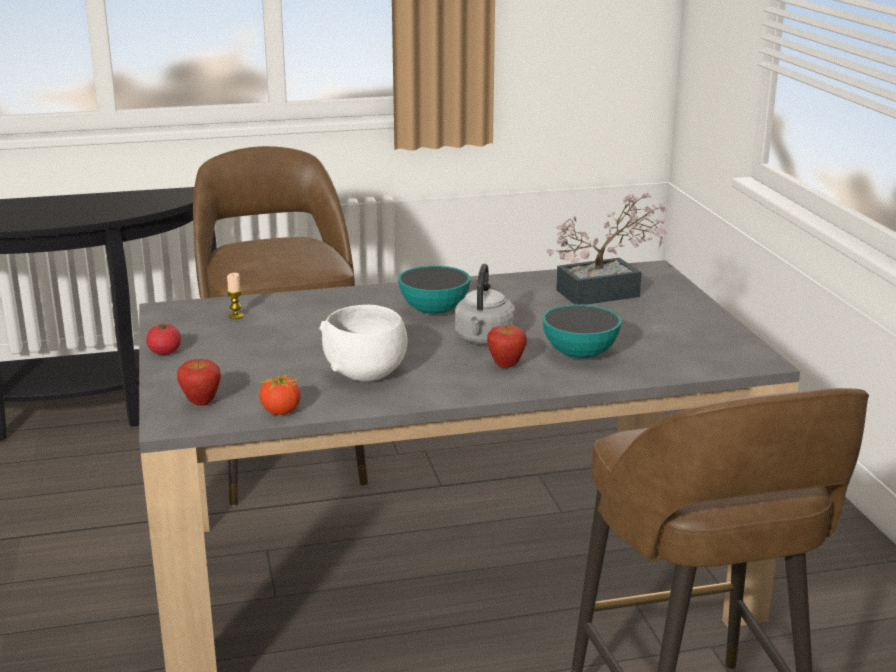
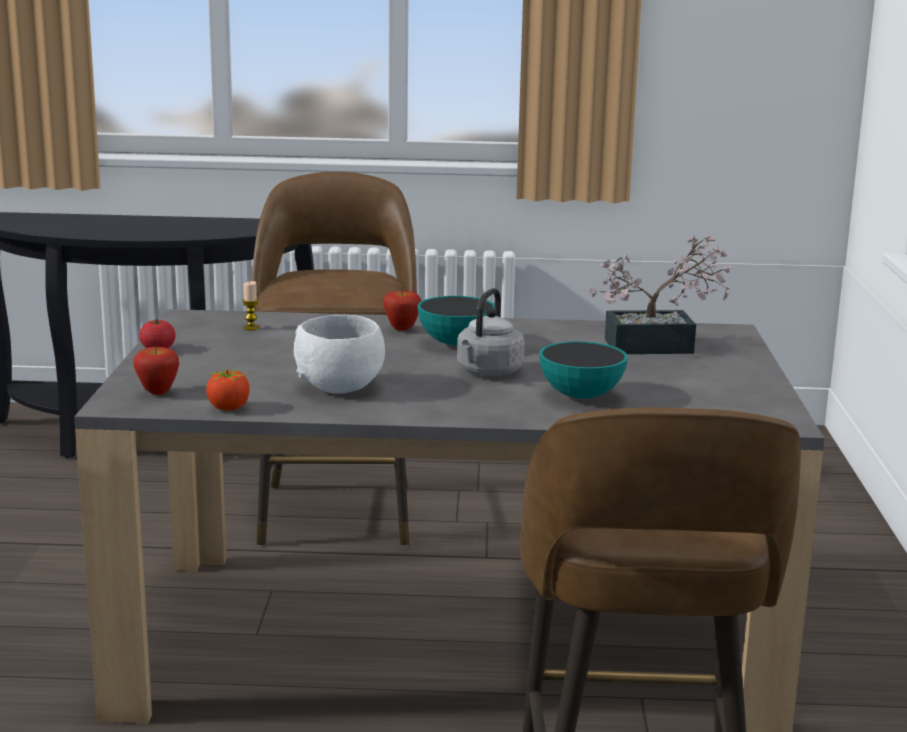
camera: 15 degrees right, 5 degrees down
(506, 366) = (491, 397): apple -> apple (402, 329)

